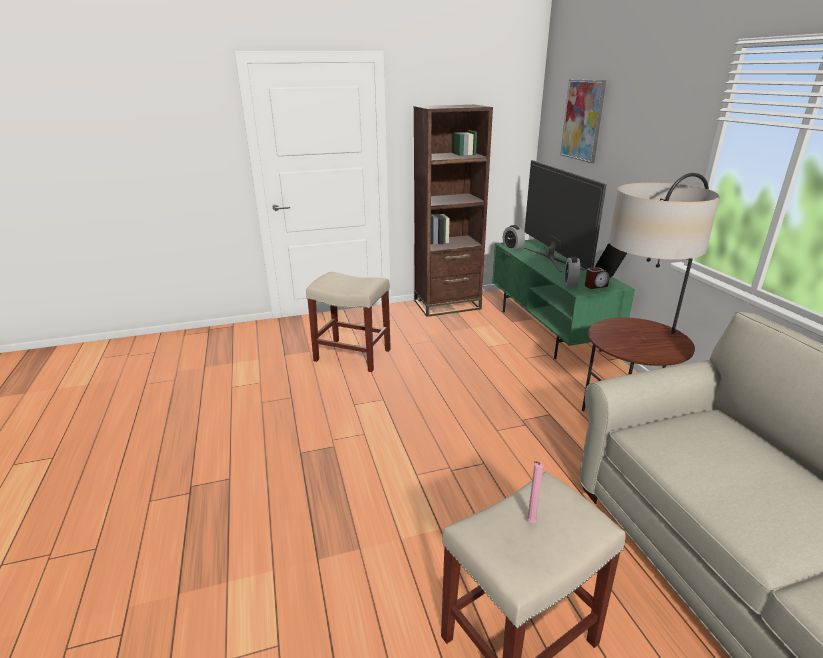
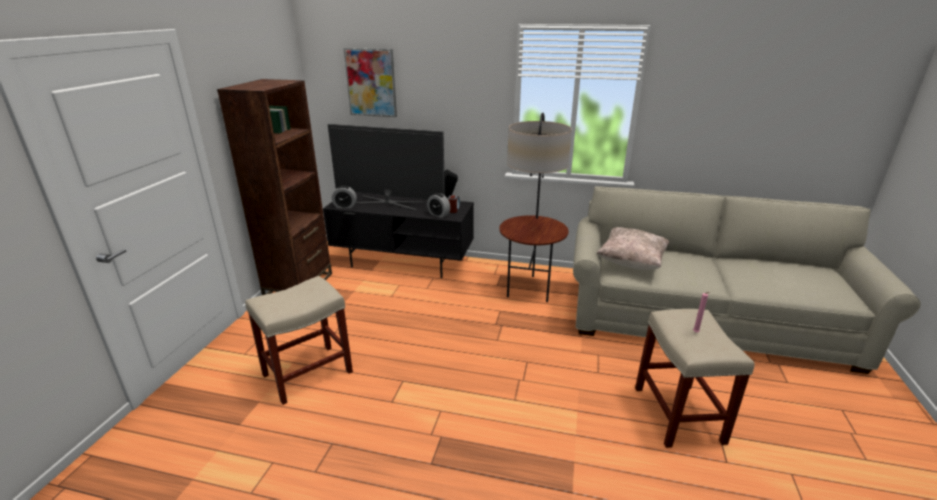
camera: 60 degrees left, 0 degrees up
(549, 330) = (404, 262): green tv stand -> black tv stand
(696, 439) = (631, 262): none -> beige pillow

